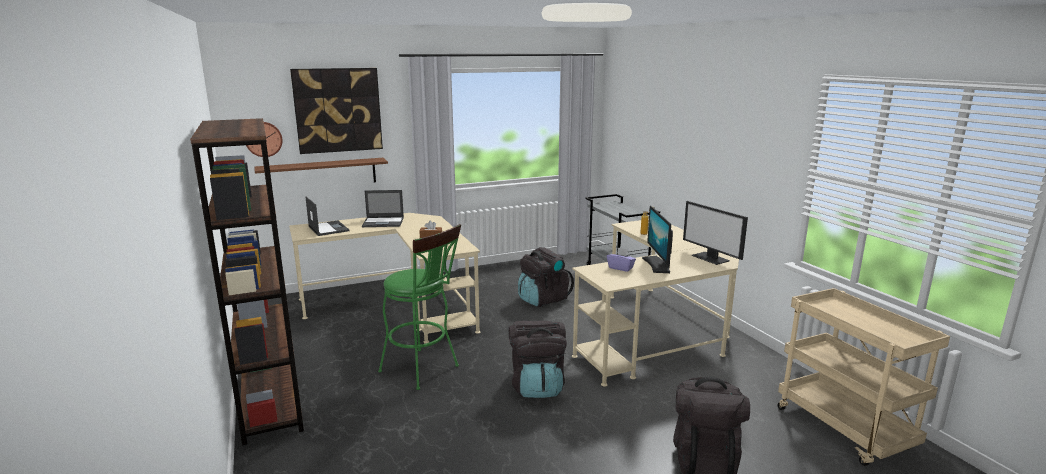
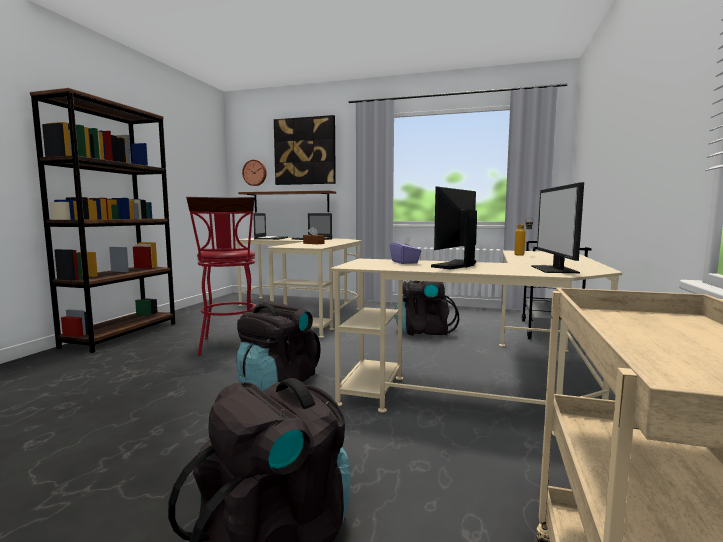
camera: 40 degrees right, 10 degrees down
(423, 370) = (230, 346): green stool -> red stool

